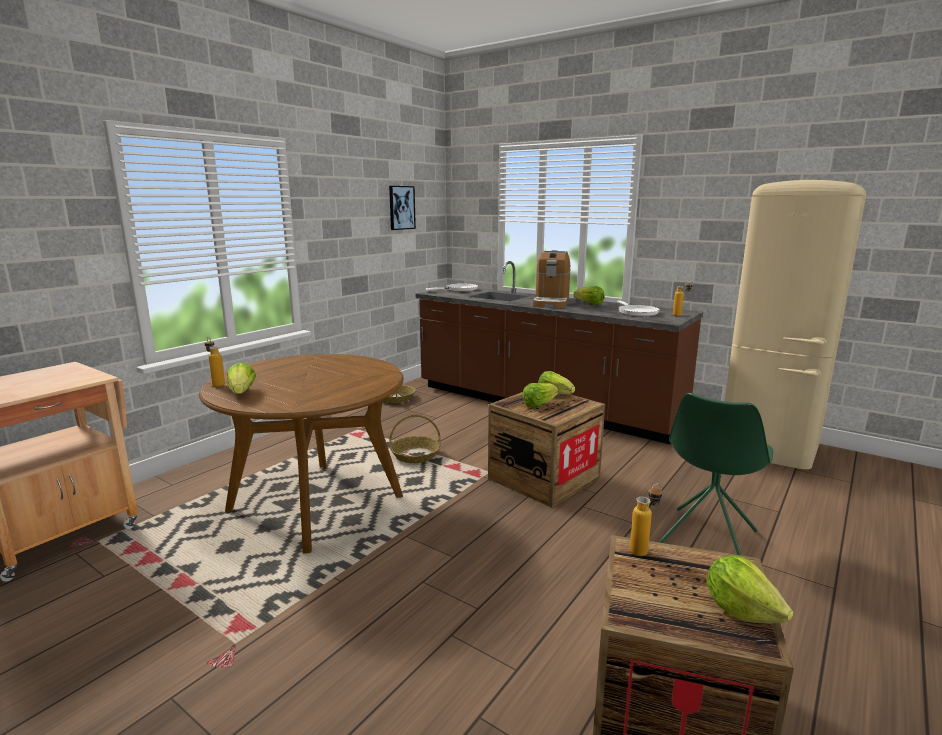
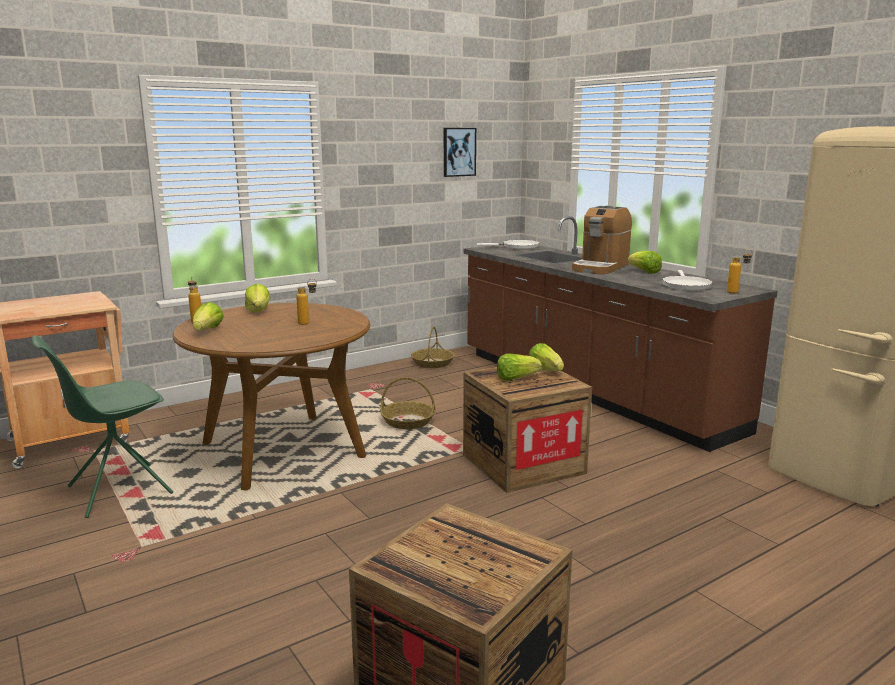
camera: 20 degrees right, 0 degrees up
(643, 549) = (462, 520): bottle -> bottle (308, 323)
(707, 539) = (655, 554): green chair -> green chair (117, 490)
(741, 610) = (493, 584): lettuce -> lettuce (258, 311)

